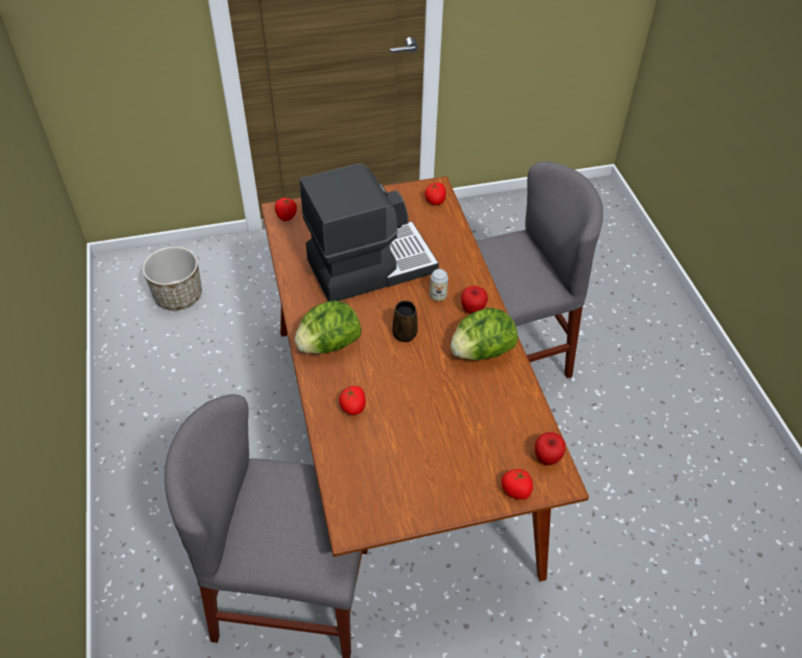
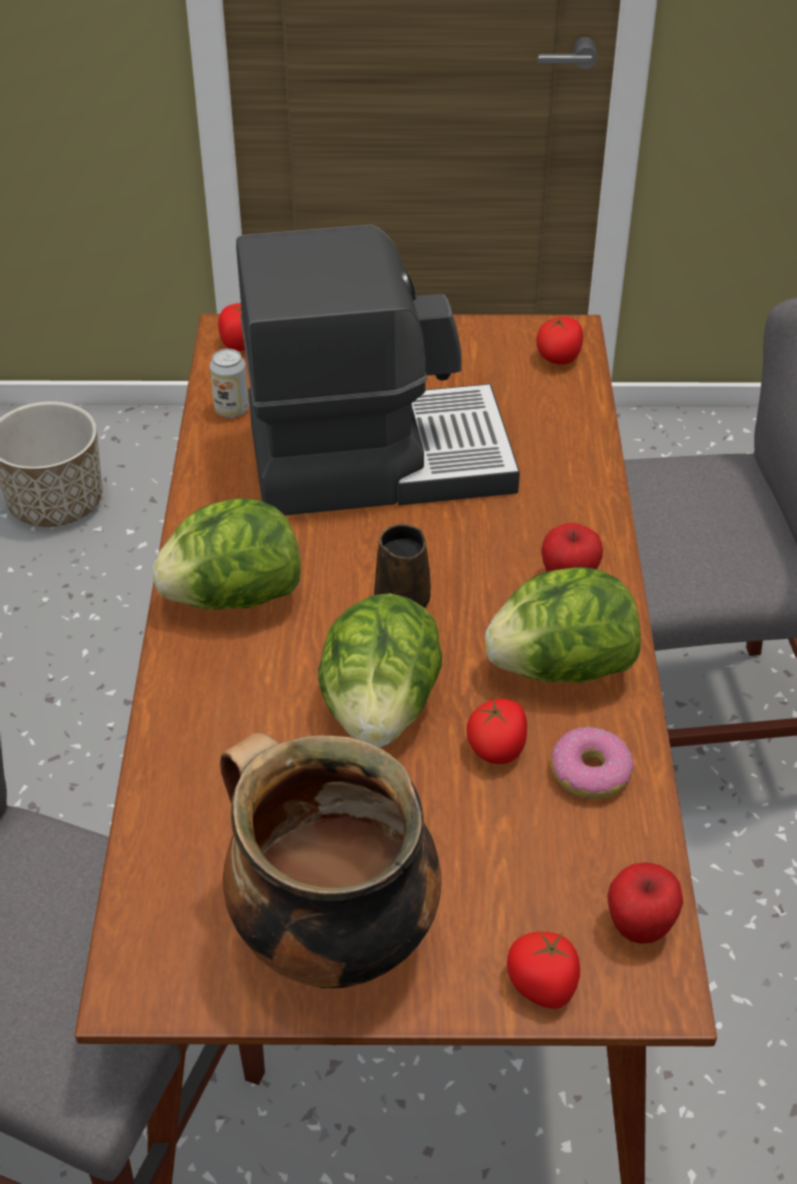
camera: 15 degrees right, 5 degrees down
(353, 407) = (237, 731): tomato -> tomato (497, 748)
(411, 385) = (380, 709): none -> lettuce
(424, 490) = (329, 940): none -> cooking pot
(438, 296) = (501, 540): can -> can (231, 410)
(508, 396) = (591, 773): none -> donut

